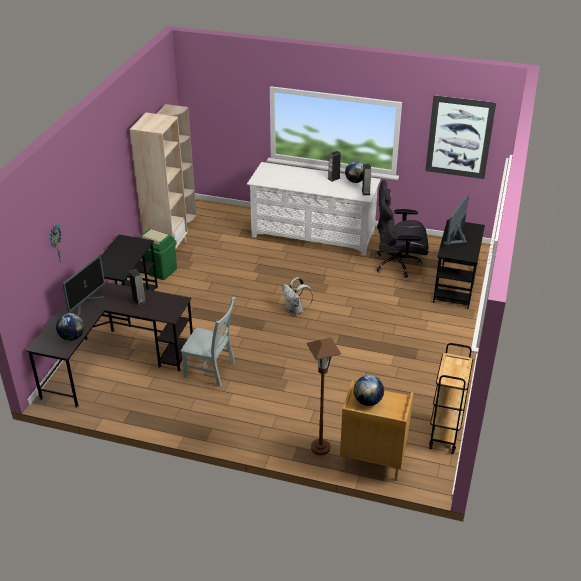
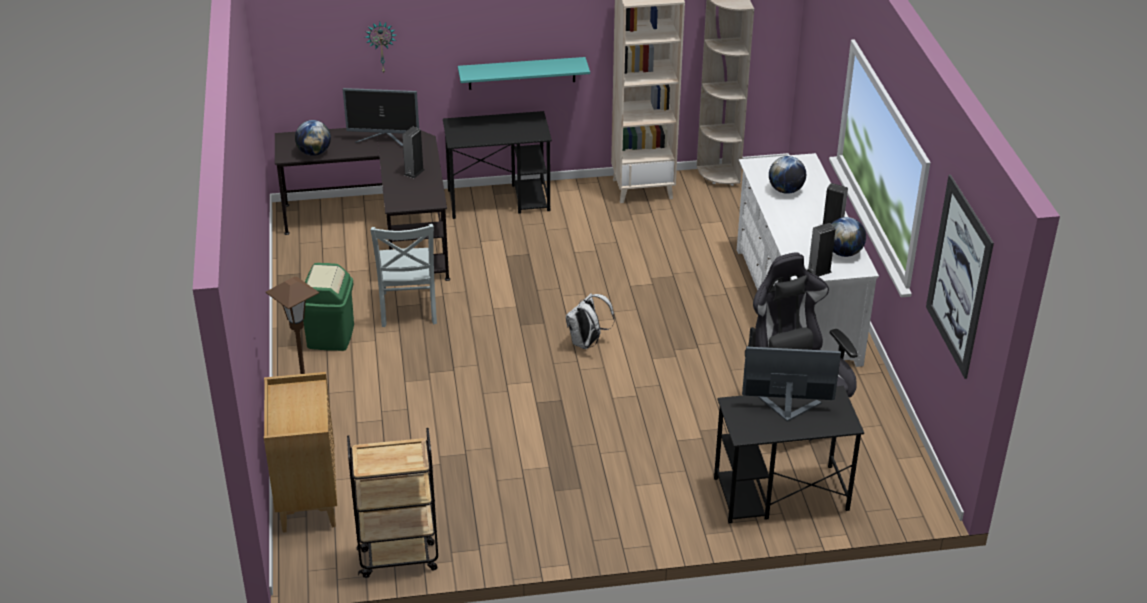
camera: 65 degrees right, 0 degrees up
(107, 216) = (522, 73): none -> turquoise shelf
(160, 271) = (587, 201): green trash can -> green trash can (330, 336)
(368, 401) = (297, 399): globe -> globe (786, 190)

